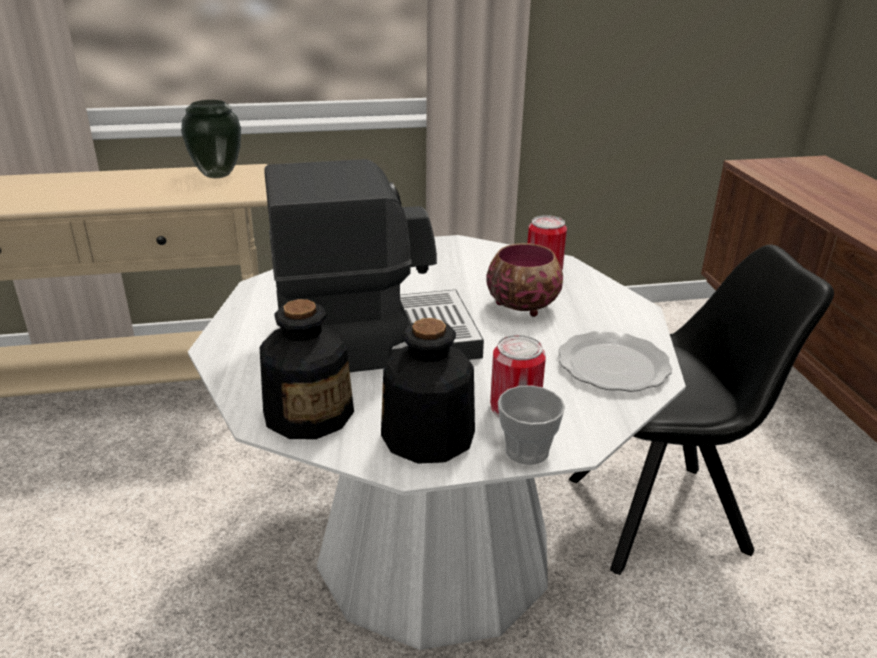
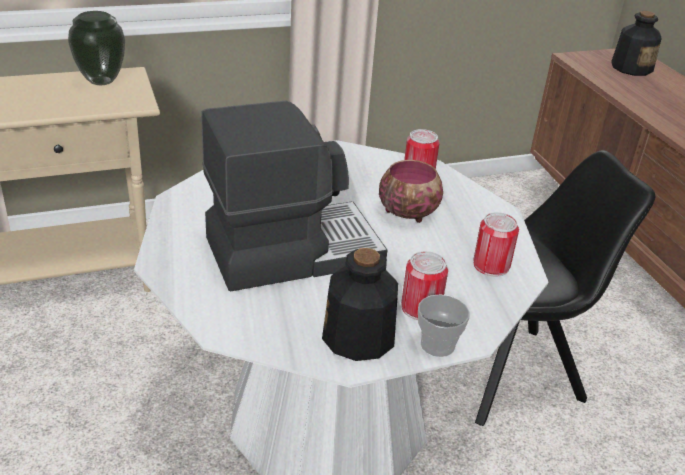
camera: 10 degrees left, 5 degrees up
(309, 413) = (257, 322): bottle -> bottle (631, 68)
(614, 365) = (491, 265): plate -> can

